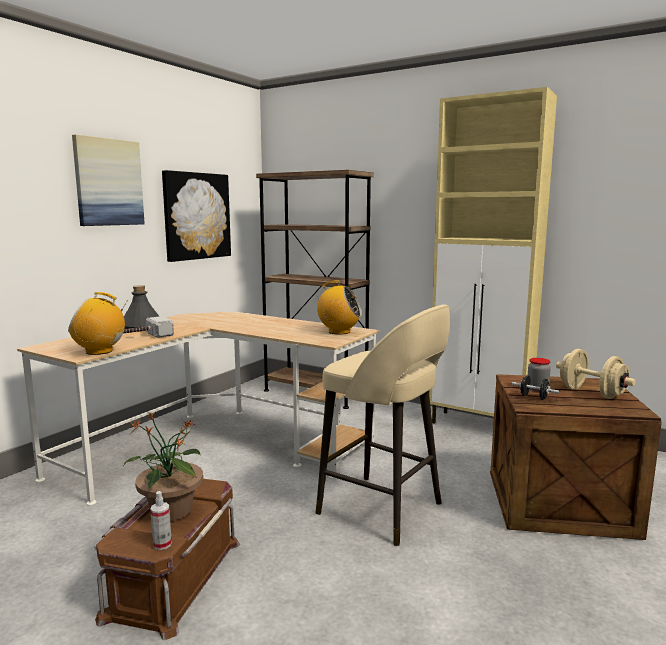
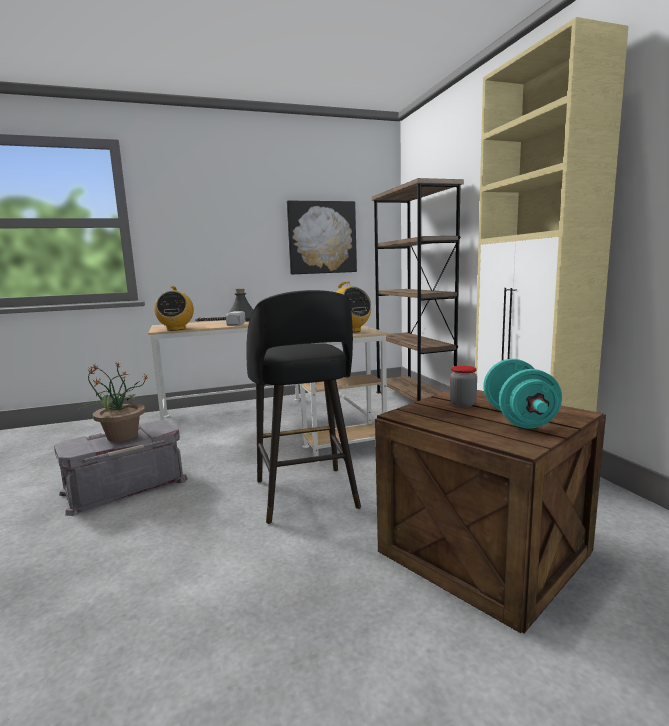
camera: 40 degrees right, 0 degrees up
(100, 351) = (176, 329): radio -> radio turned 135 degrees counterclockwise
(108, 182) = (237, 212): picture -> none
(162, 544) = (78, 450): spray bottle -> none
(172, 577) = (125, 486): brown storage box -> grey storage box
(383, 510) = (306, 495): beige stool -> black stool
(534, 397) = (433, 409): black dumbbell -> none
(591, 393) = (519, 419): beige dumbbell -> turquoise dumbbell

